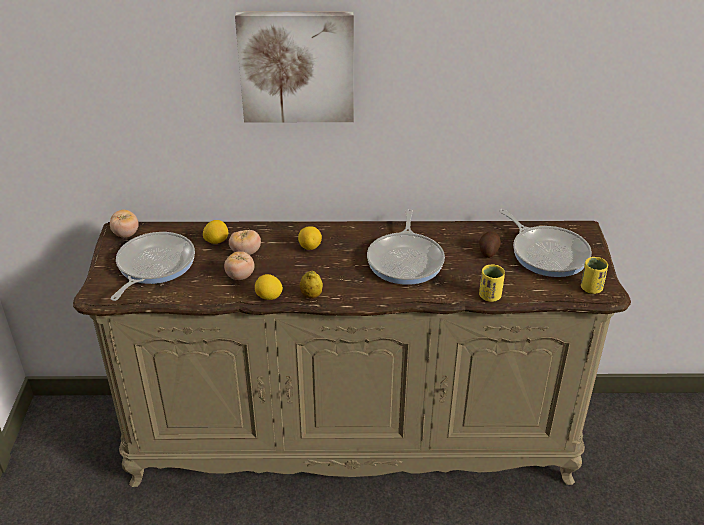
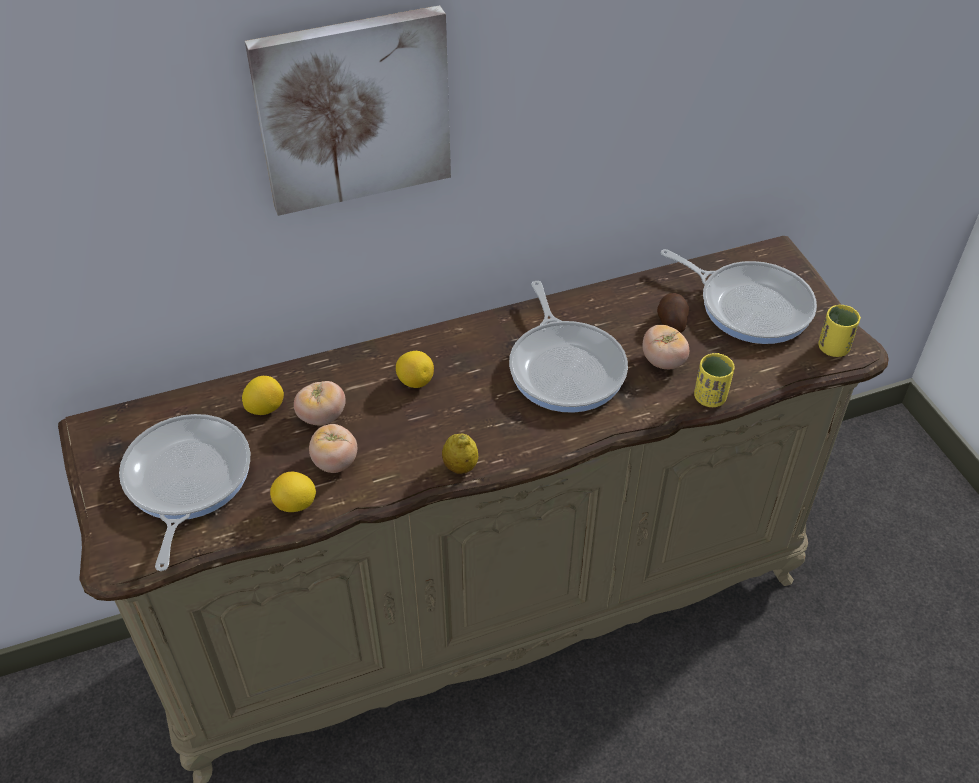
camera: 20 degrees left, 10 degrees up
(126, 234) = (109, 433): tomato -> tomato (663, 361)
(269, 297) = (398, 488): lemon -> lemon (295, 504)

